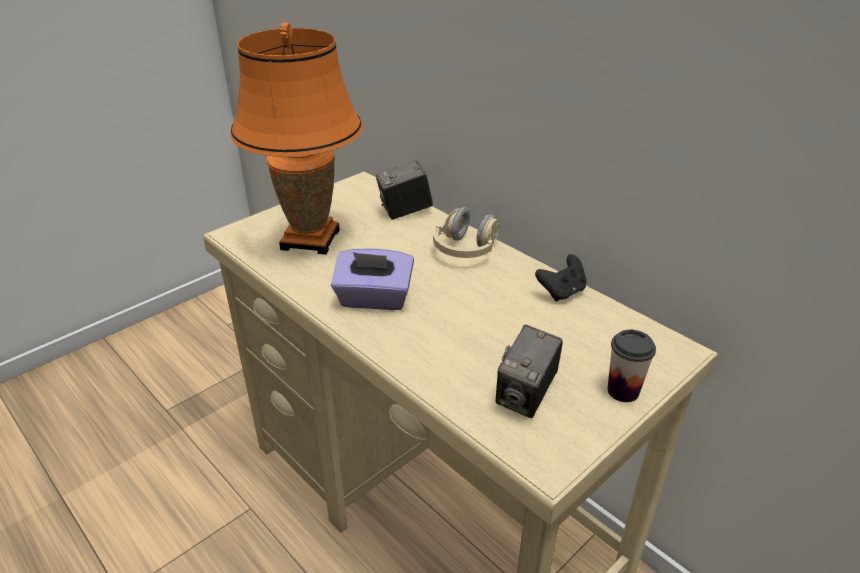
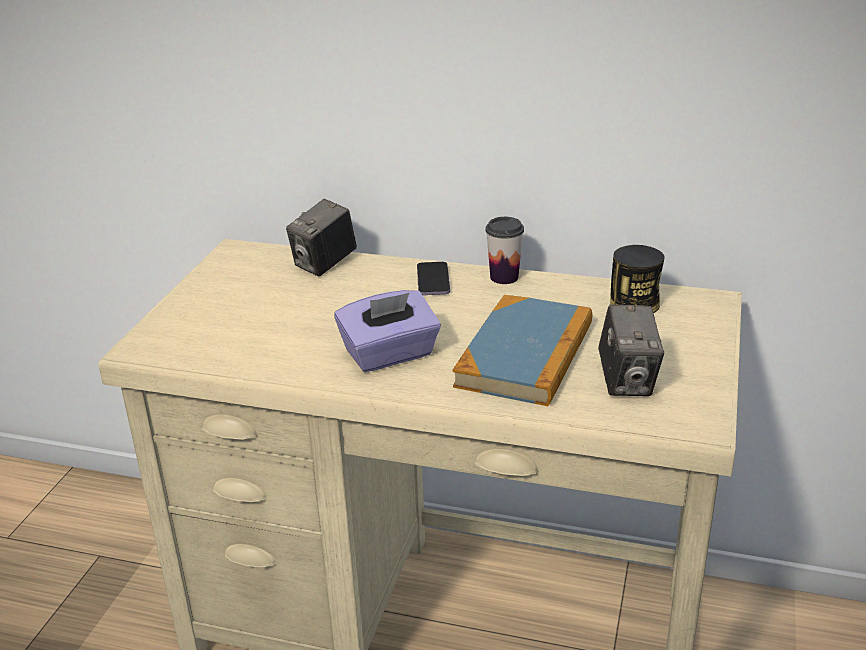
camera: 30 degrees left, 5 degrees down
(310, 239) = (246, 323): orange table lamp -> none
(466, 250) = (433, 281): beige headphones -> phone
(469, 339) = (525, 355): none -> book
(561, 292) = (565, 287): black game controller -> none
(604, 328) = (634, 304): none -> can
(623, 391) = (700, 346): cup -> cup (504, 277)

